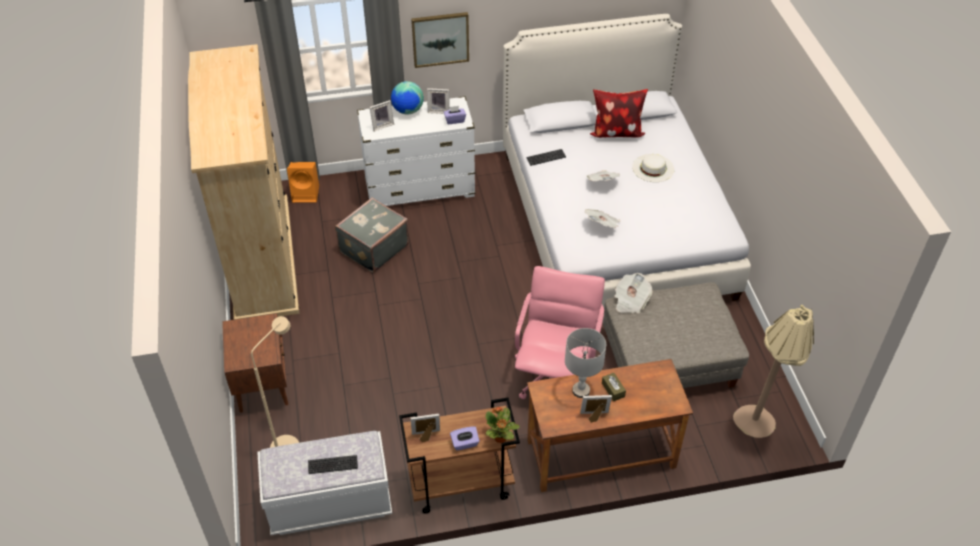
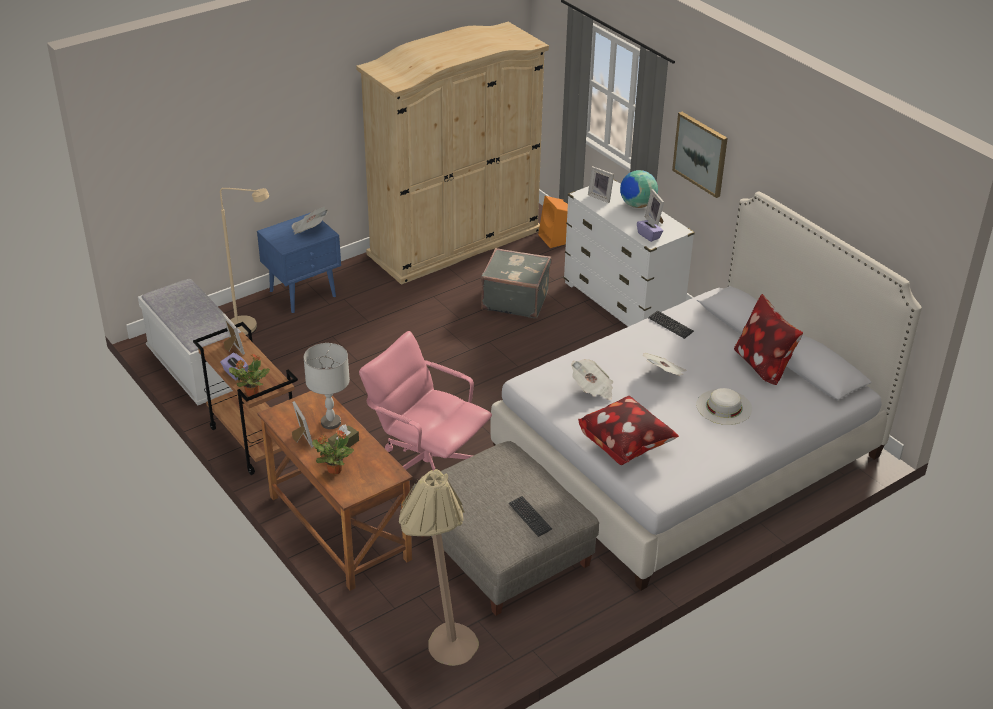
camera: 65 degrees right, 10 degrees down
(263, 387) = (304, 293): brown nightstand -> blue nightstand
(333, 465) = (189, 318): keyboard -> keyboard (530, 517)
(555, 375) = (426, 468): pink office chair -> pink office chair turned 135 degrees counterclockwise
(630, 301) = (514, 455): newspaper -> newspaper (309, 229)
(643, 405) = (334, 470): none -> potted plant
(671, 231) = (625, 445): none -> pillow

